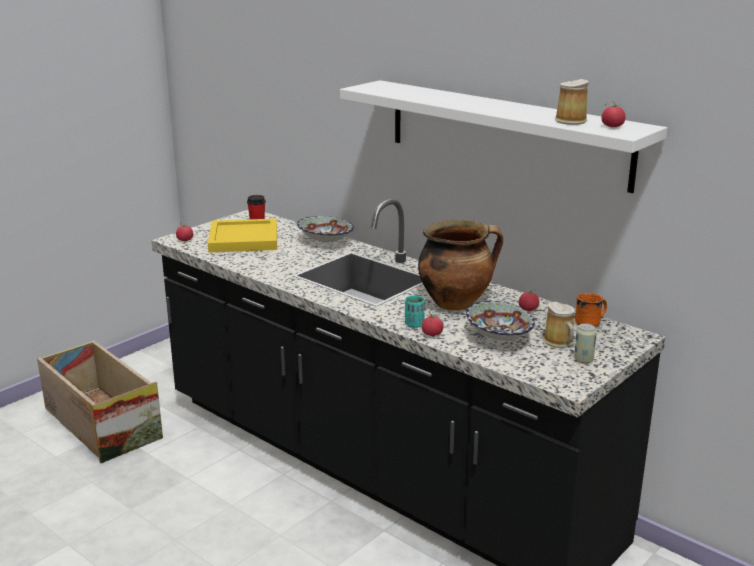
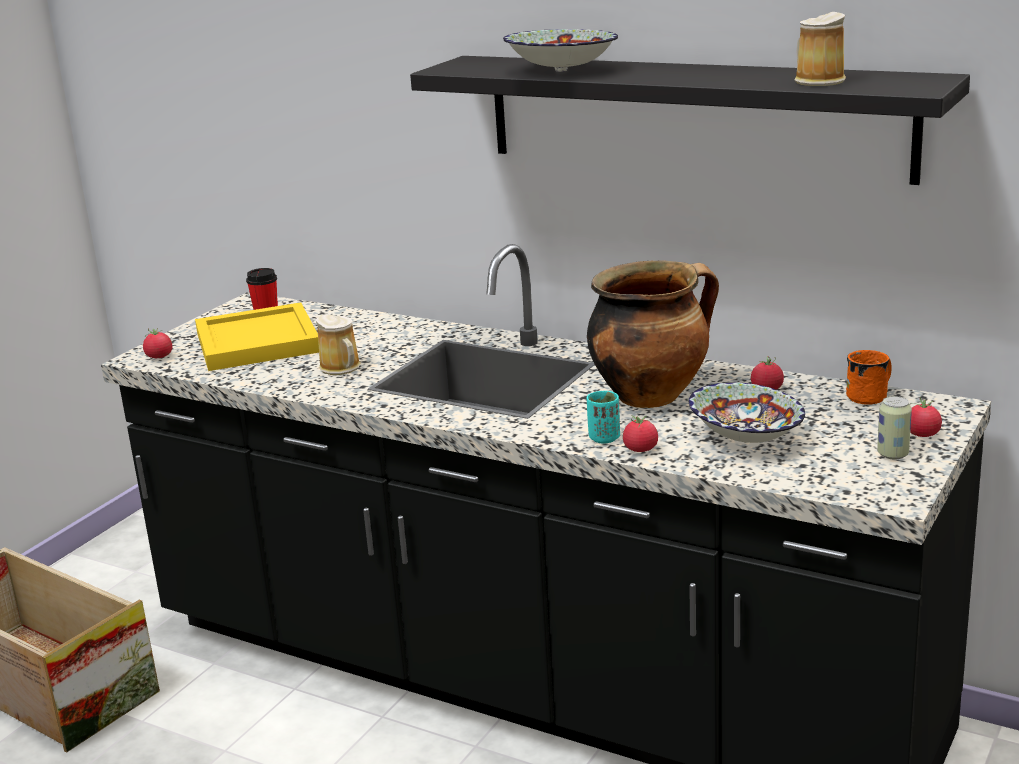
camera: 10 degrees left, 0 degrees up
(325, 241) = (393, 329): bowl -> bowl (560, 71)
(505, 133) = (693, 116): white shelf -> black shelf
(560, 342) = (842, 432): mug -> mug (341, 368)
(612, 126) = (890, 82): tomato -> tomato (922, 434)

